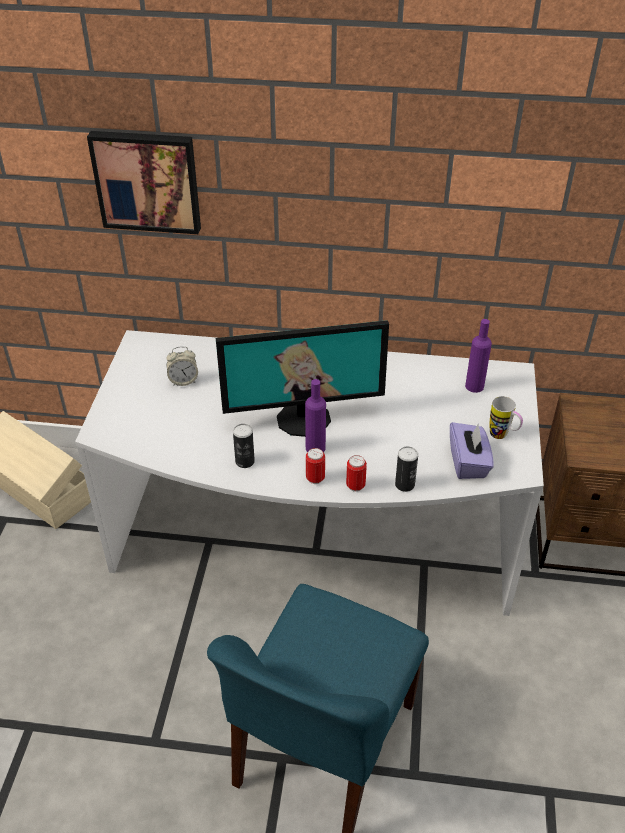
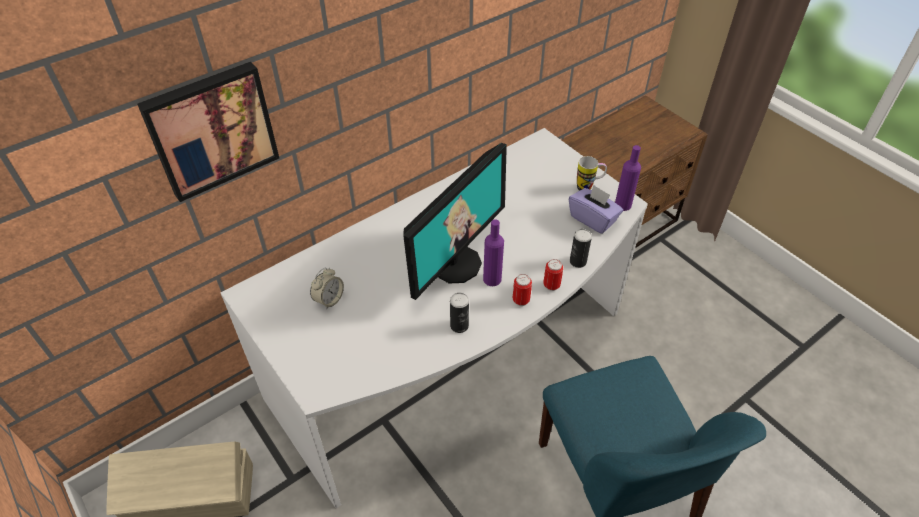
camera: 45 degrees left, 5 degrees up
(474, 386) = (531, 165): purple bottle -> purple bottle (623, 205)

